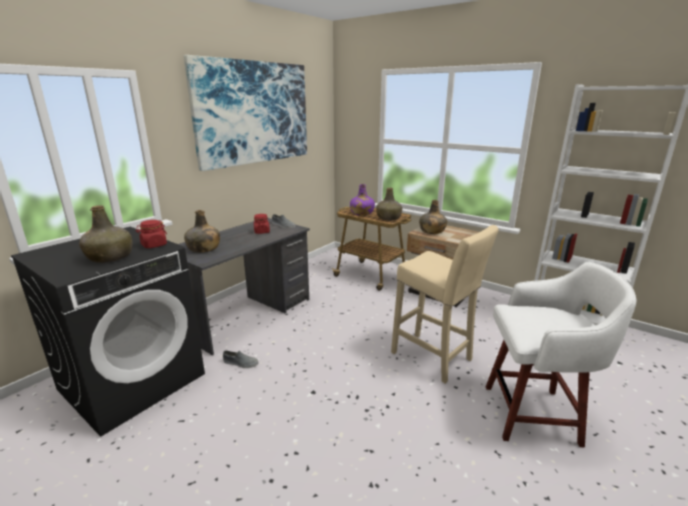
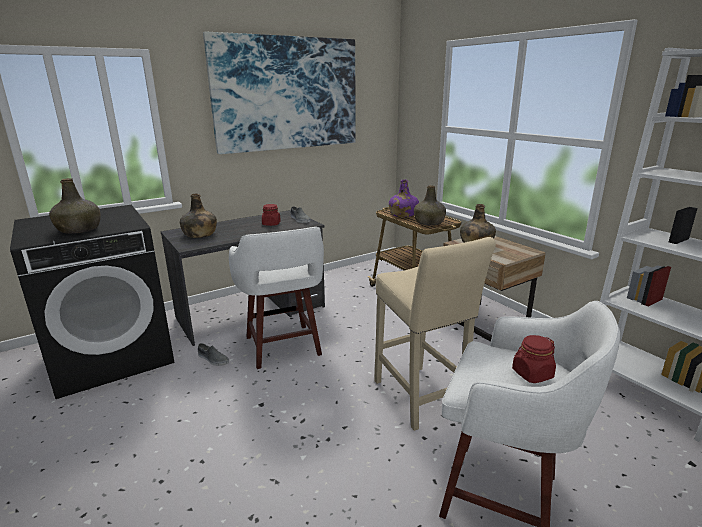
camera: 20 degrees right, 0 degrees up
(154, 245) = (126, 223): red jar -> red jar (532, 374)
(298, 340) = (283, 347): none -> white stool

